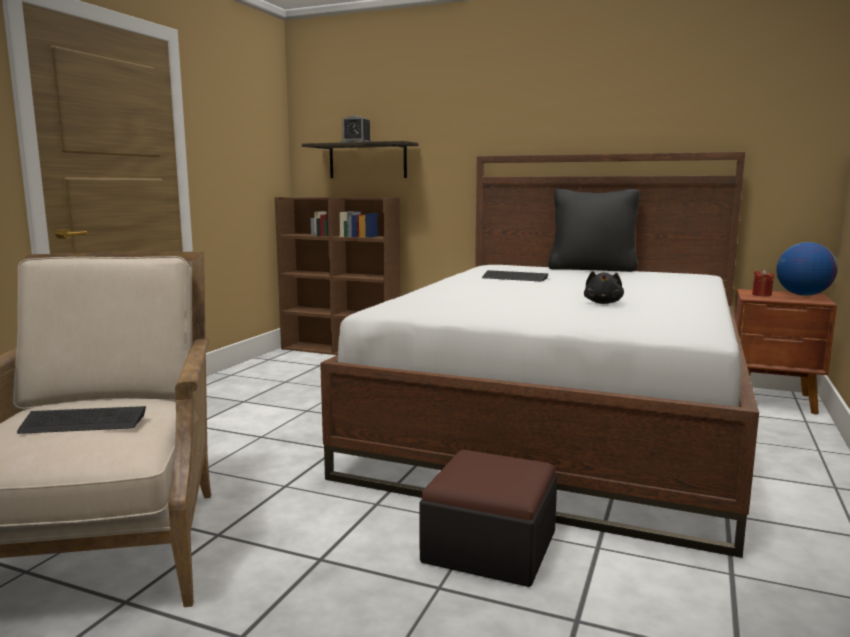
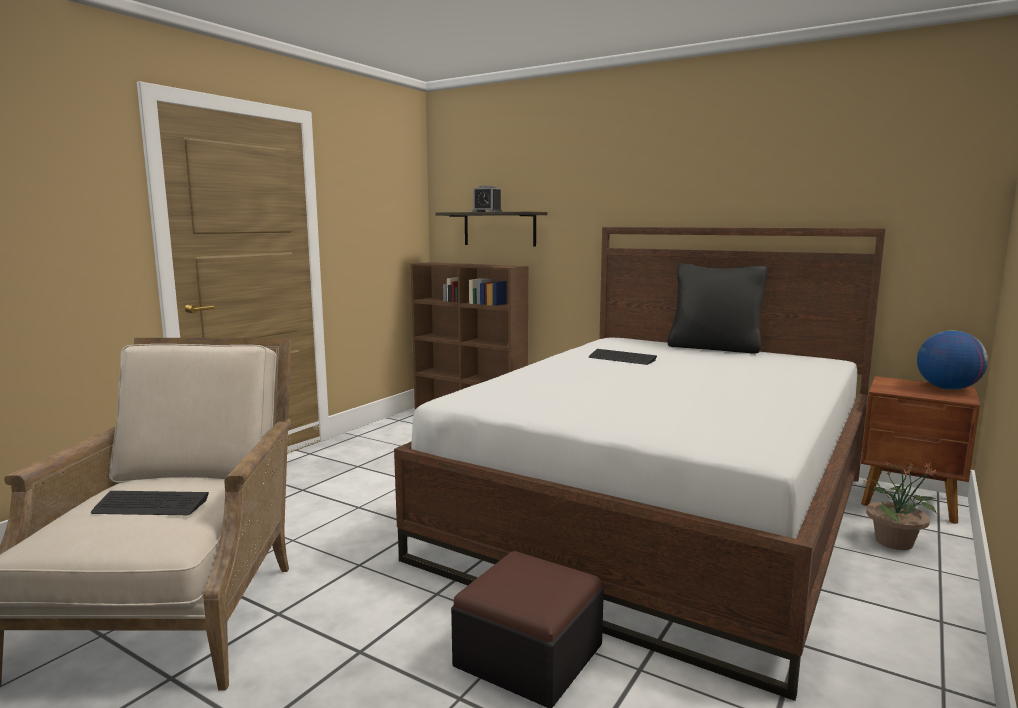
camera: 10 degrees right, 0 degrees up
(603, 303) = (690, 399): black plush toy -> none
(761, 295) = (897, 386): red candle -> none
(774, 431) = (895, 542): none -> potted plant

